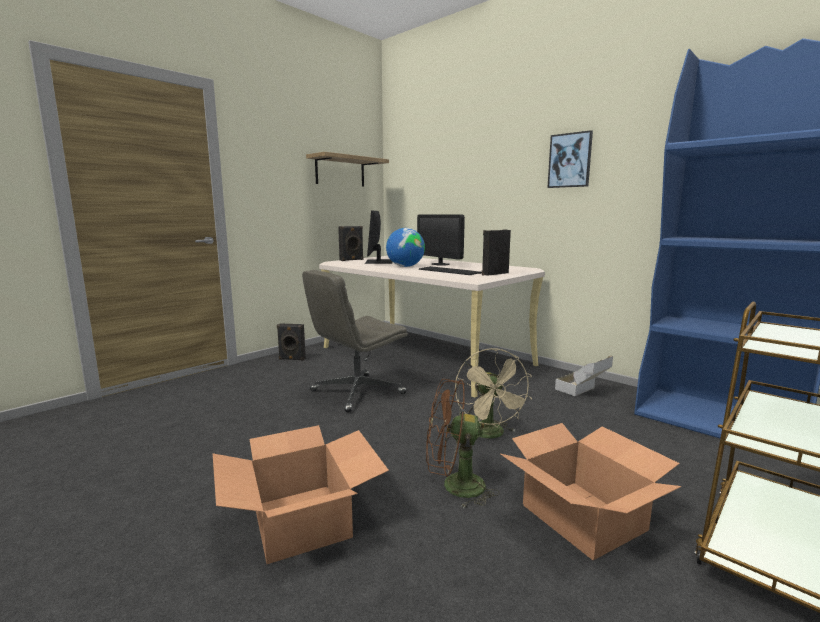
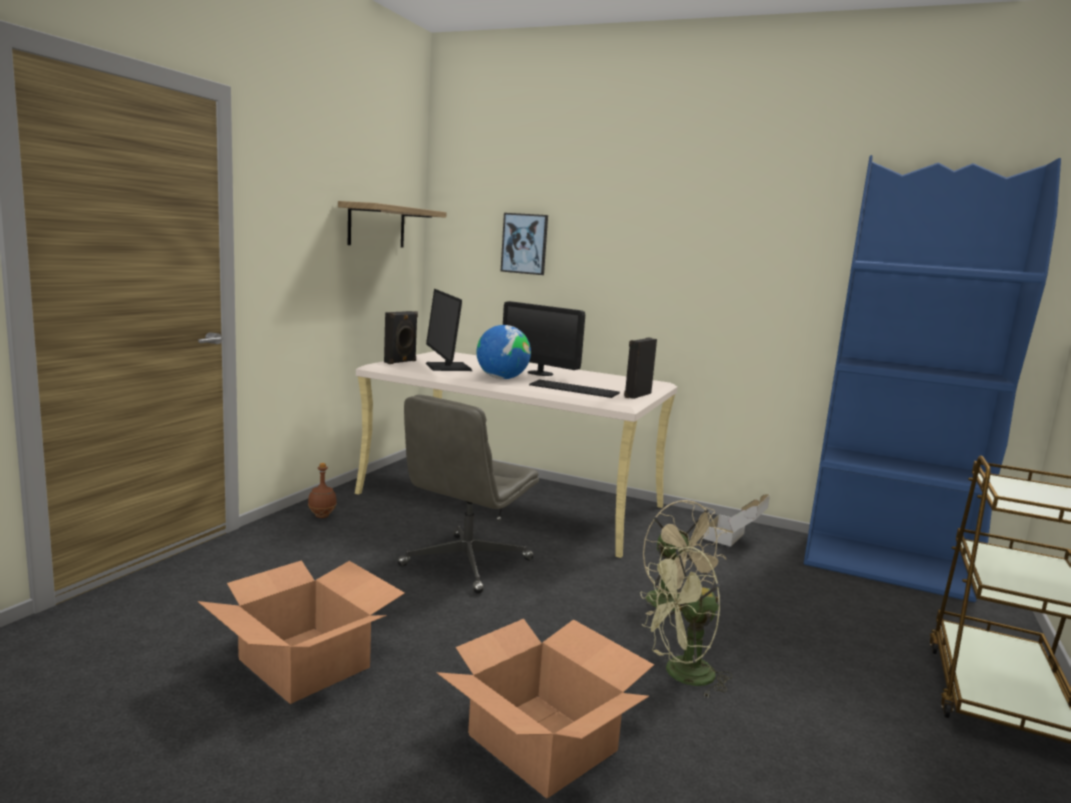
camera: 20 degrees left, 0 degrees up
(292, 359) = (322, 516): black speaker -> brown bottle
(454, 487) = (680, 675): brown fan -> green fan
(570, 160) = (714, 250): picture -> picture (524, 243)
(583, 516) = (826, 688): cardboard box -> cardboard box (305, 662)

